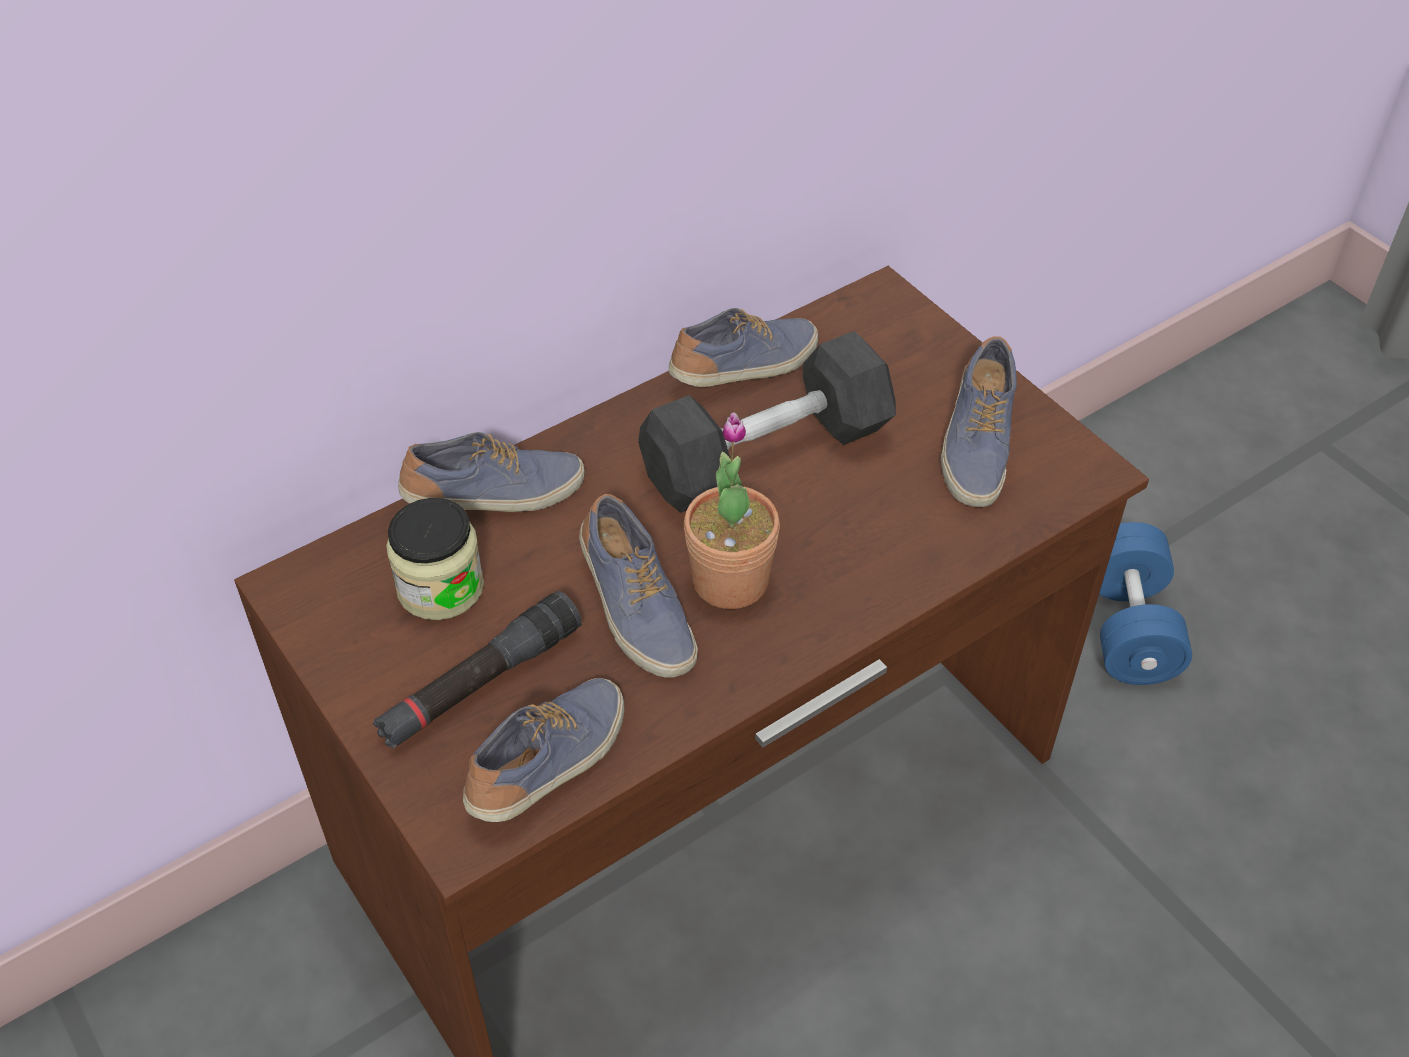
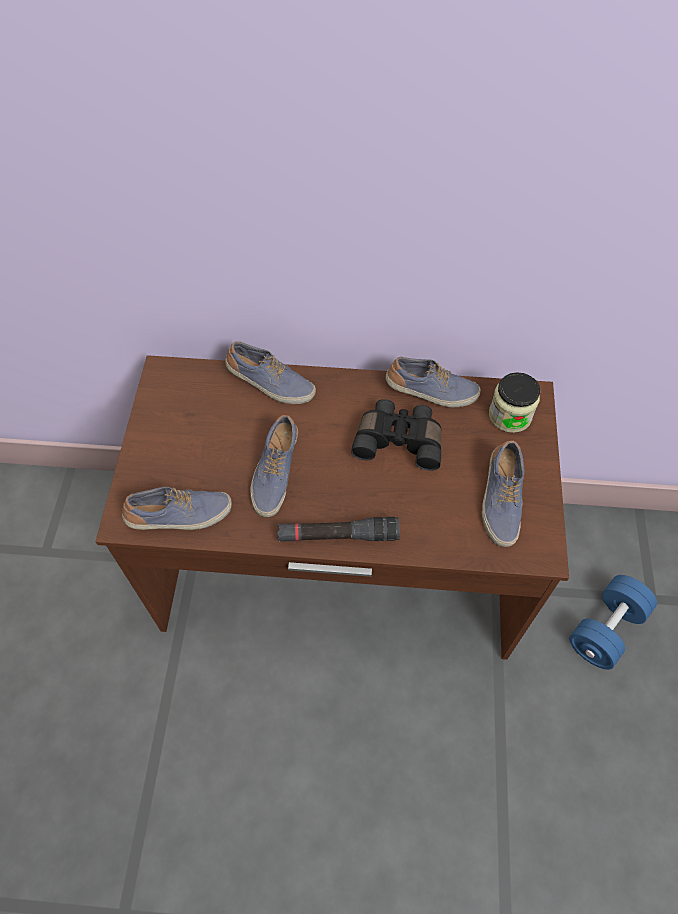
camera: 40 degrees right, 10 degrees up
(440, 588) = (212, 410): jar -> jar (510, 415)
(480, 683) = (188, 462): black flashlight -> black flashlight (338, 535)
(730, 580) = (324, 488): potted plant -> none
(767, 454) = (399, 440): black dumbbell -> black binoculars
(976, 443) = (500, 500): shoe -> shoe turned 45 degrees counterclockwise

